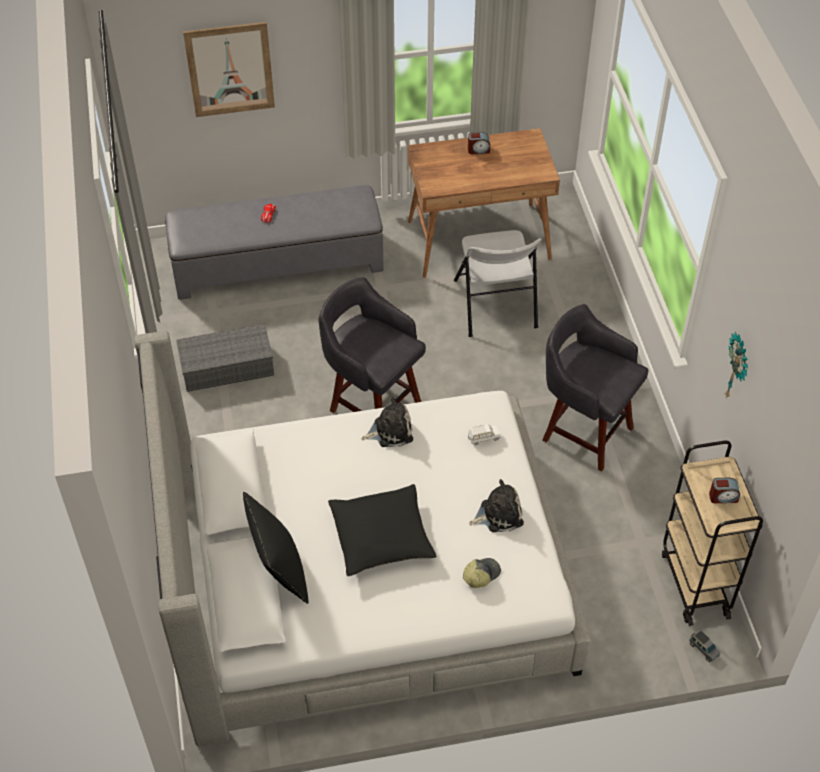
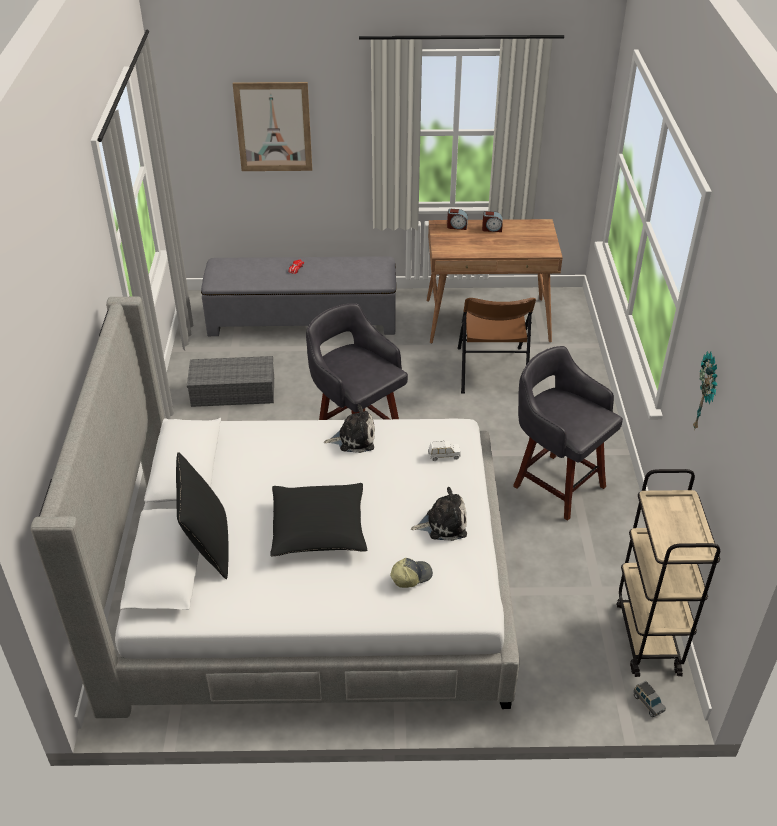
camera: 10 degrees right, 10 degrees down
(494, 304) = (491, 370): white chair -> brown chair
(723, 497) = (680, 527): alarm clock -> alarm clock (457, 226)

